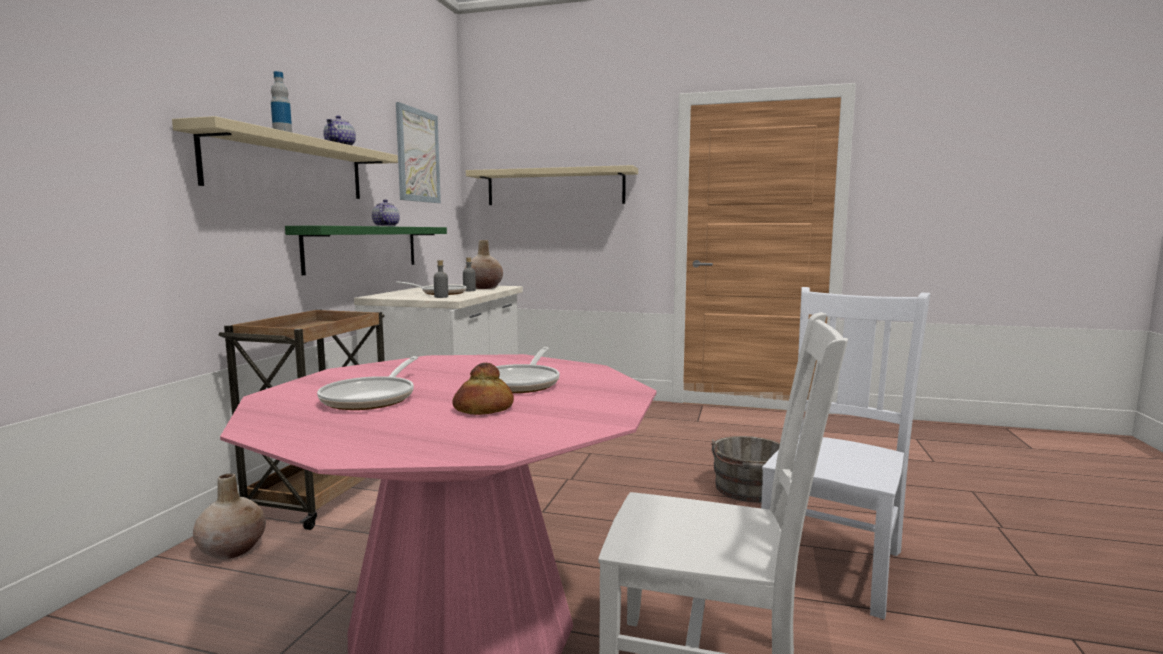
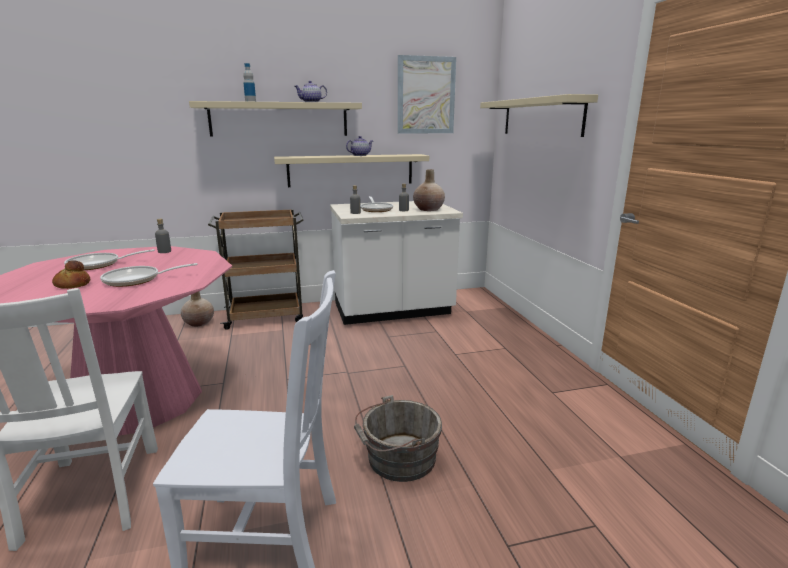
camera: 60 degrees right, 10 degrees up
(364, 248) = (351, 170): green shelf -> beige shelf
(368, 370) = (164, 251): none -> grey bottle

